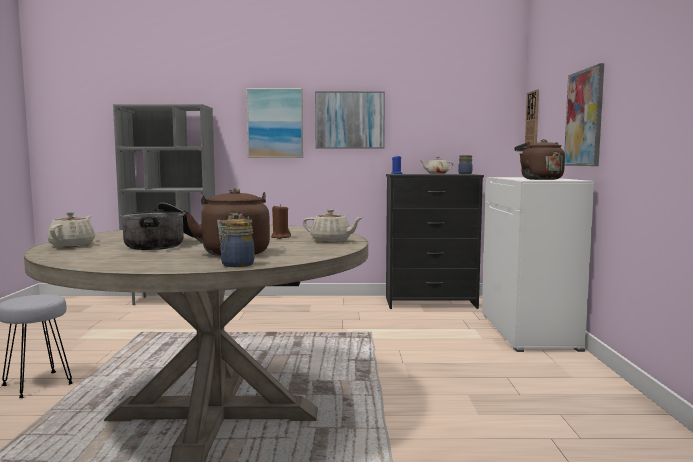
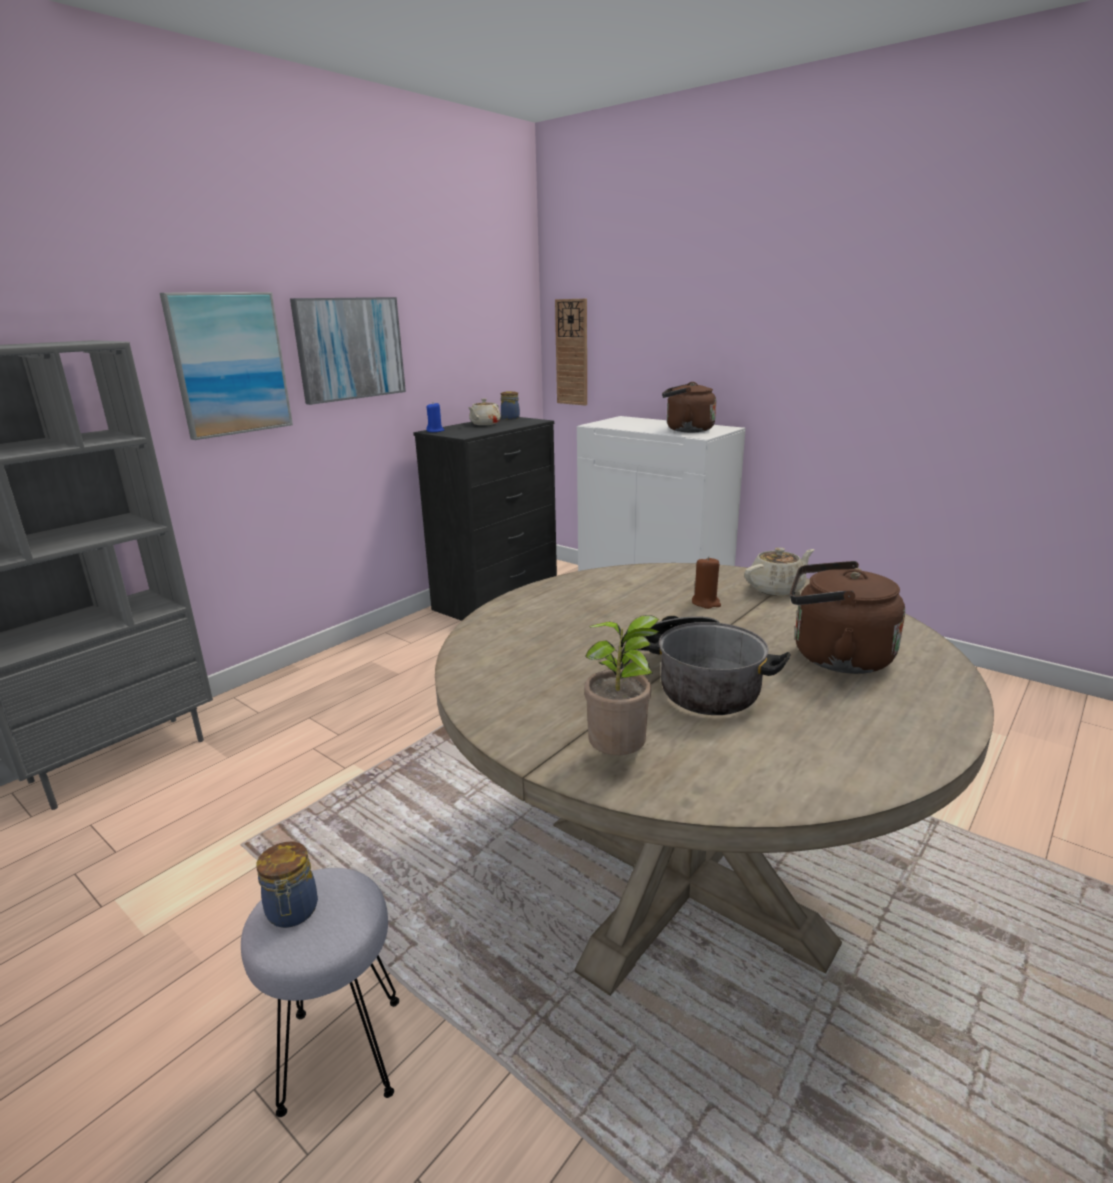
camera: 50 degrees left, 15 degrees up
(73, 245) = (620, 758): beige teapot -> potted plant
(236, 265) = (944, 677): jar -> jar (292, 912)
(584, 118) = (712, 351): picture -> none

